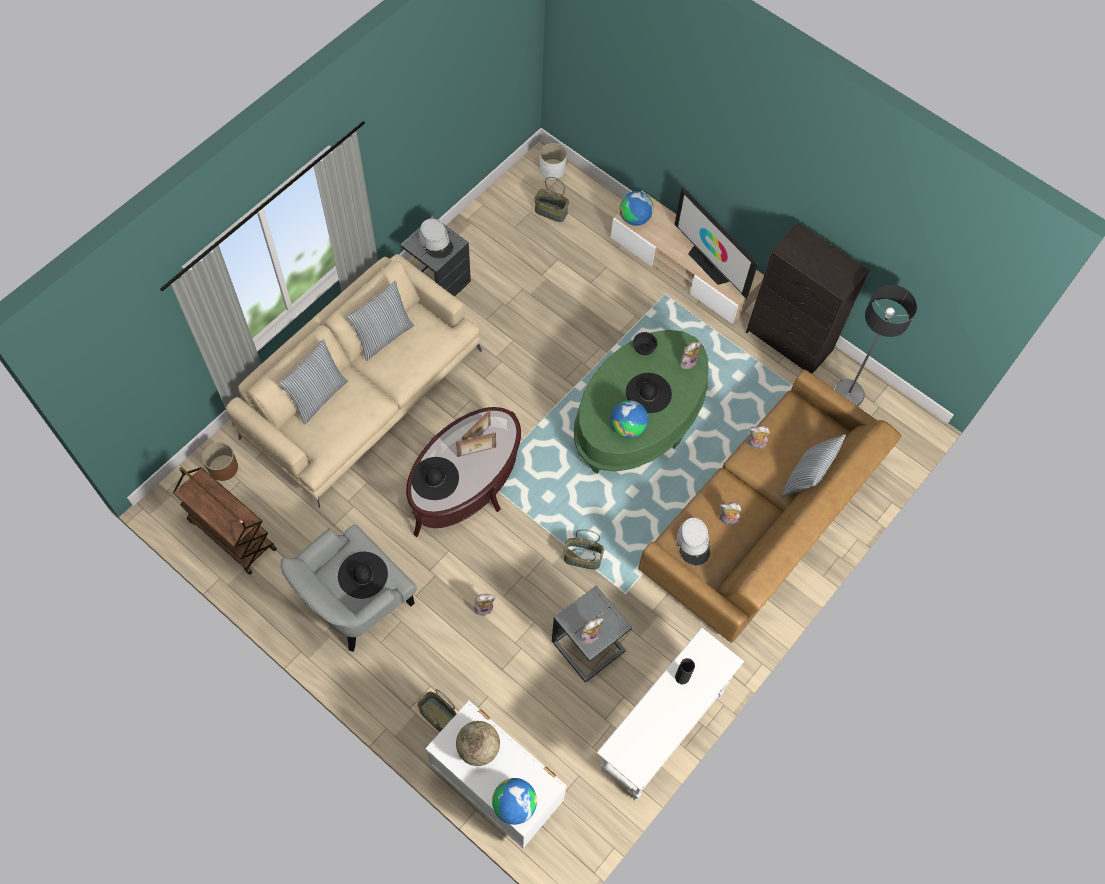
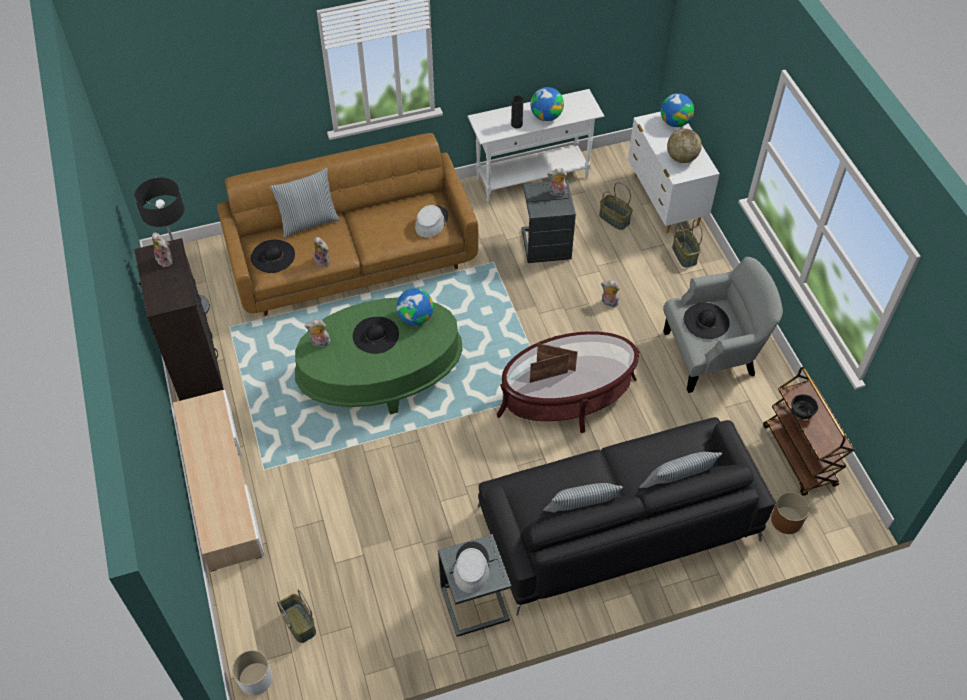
camera: 145 degrees left, 10 degrees down
(362, 393) = (618, 524): beige sofa -> black sofa
(435, 478) = (605, 362): black hat -> black hat (273, 256)
(582, 558) = (509, 298): basket -> basket (615, 219)
(634, 218) = (237, 525): globe -> globe (546, 116)
(644, 348) = (347, 372): black bowl -> black bowl (801, 411)
(710, 264) = (210, 439): television -> none
(727, 520) = (393, 224): plush toy -> plush toy (166, 260)

